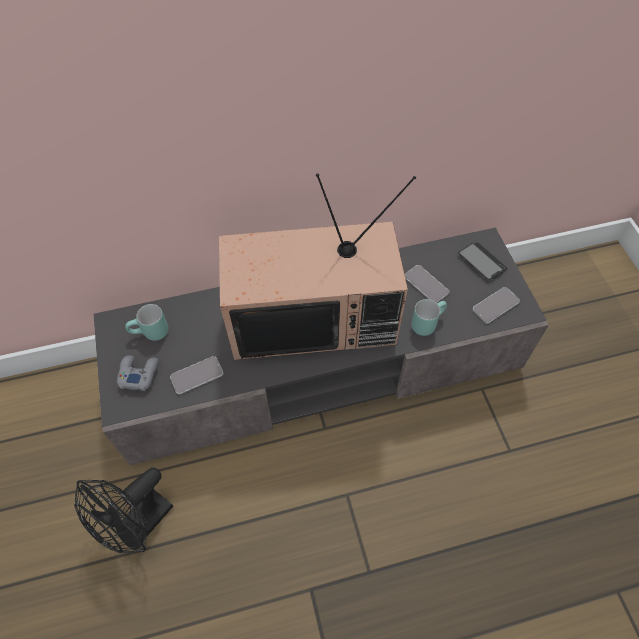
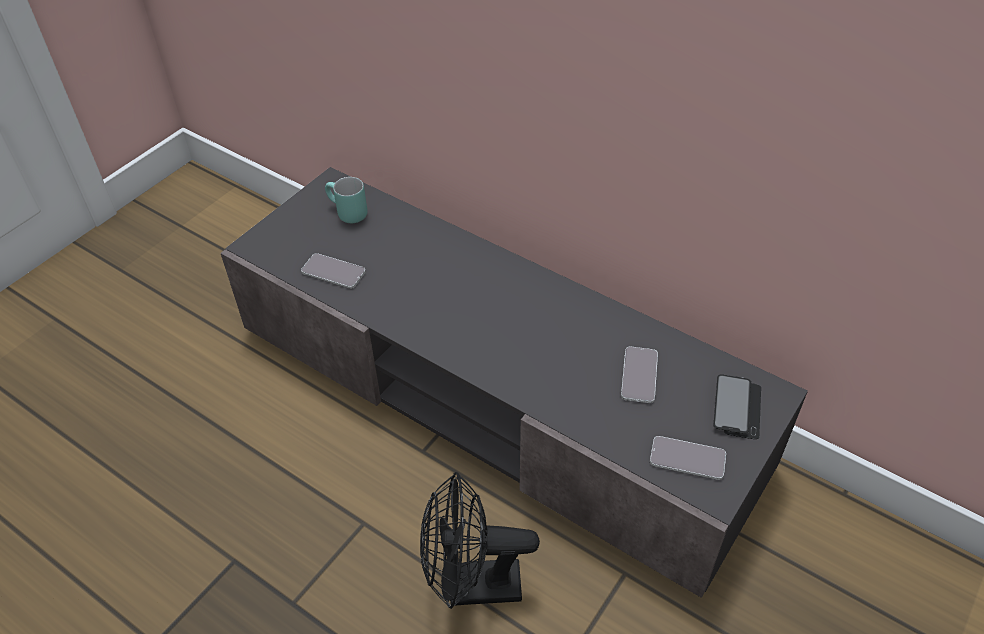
camera: 50 degrees right, 10 degrees down
(138, 374) = (297, 234): grey game controller -> none
(139, 526) = (194, 379): black fan -> black fan (472, 587)
(314, 316) = (490, 310): television -> none
(426, 322) = (588, 406): turquoise mug -> none

